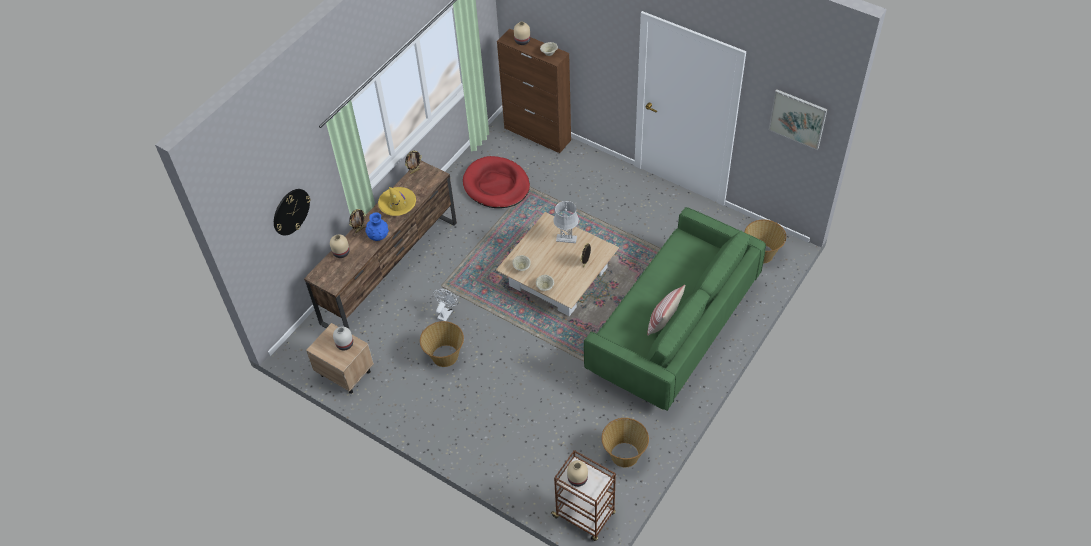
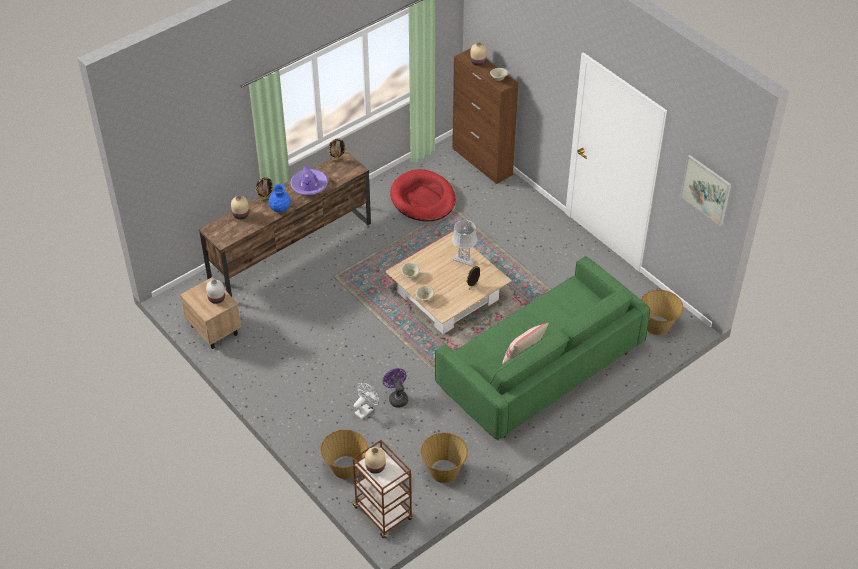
camera: 15 degrees right, 5 degrees down
(291, 211) = (199, 160): wall clock -> none
(397, 204) = (309, 185): yellow hat -> purple hat
(444, 356) = (311, 339): basket -> basket (345, 468)
(446, 313) = (328, 301): white fan -> white fan (365, 410)
(551, 393) = (397, 397): none -> purple fan

